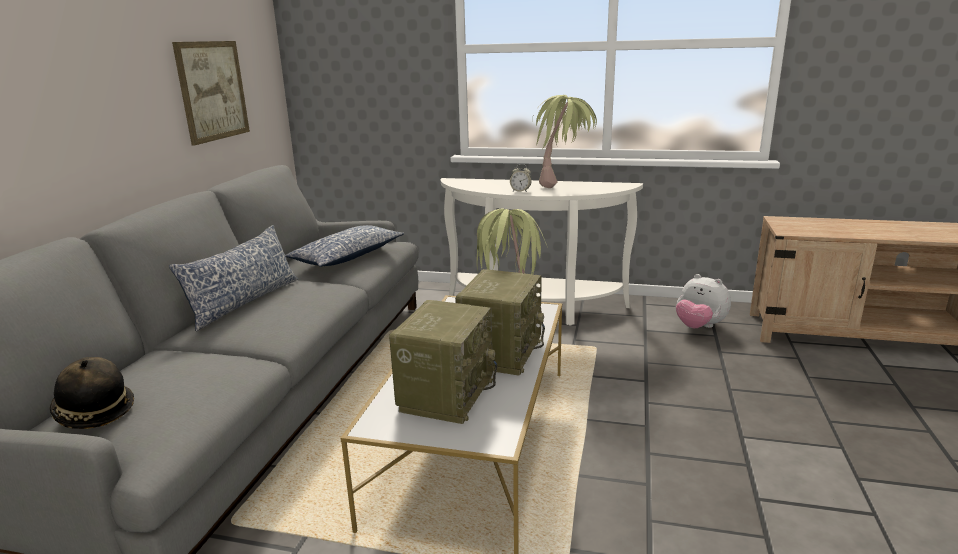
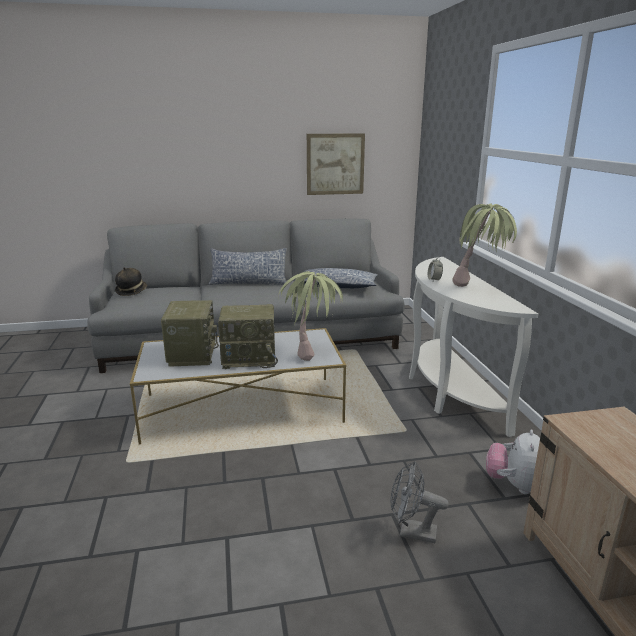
camera: 65 degrees right, 0 degrees up
(446, 394) = (191, 354): radio -> radio turned 90 degrees counterclockwise
(756, 386) = (411, 532): none -> grey fan

